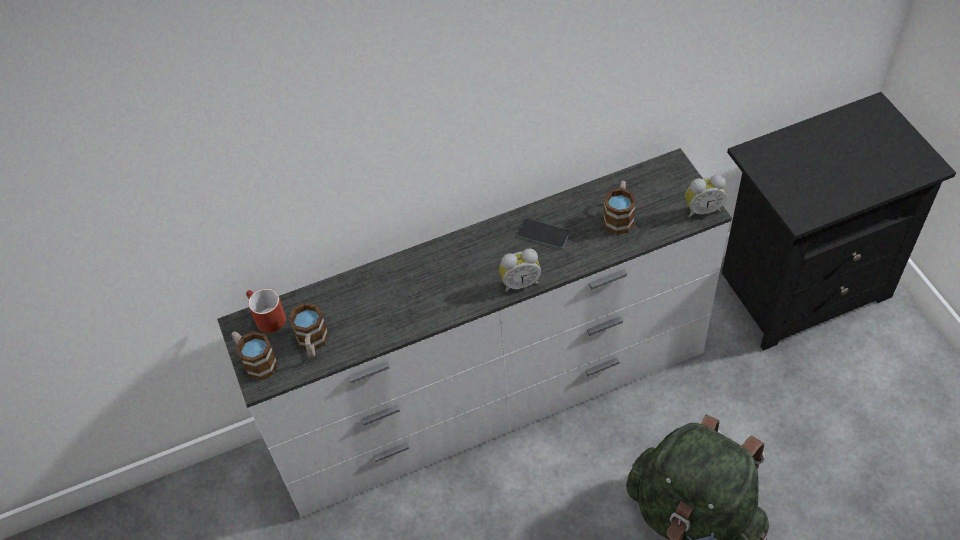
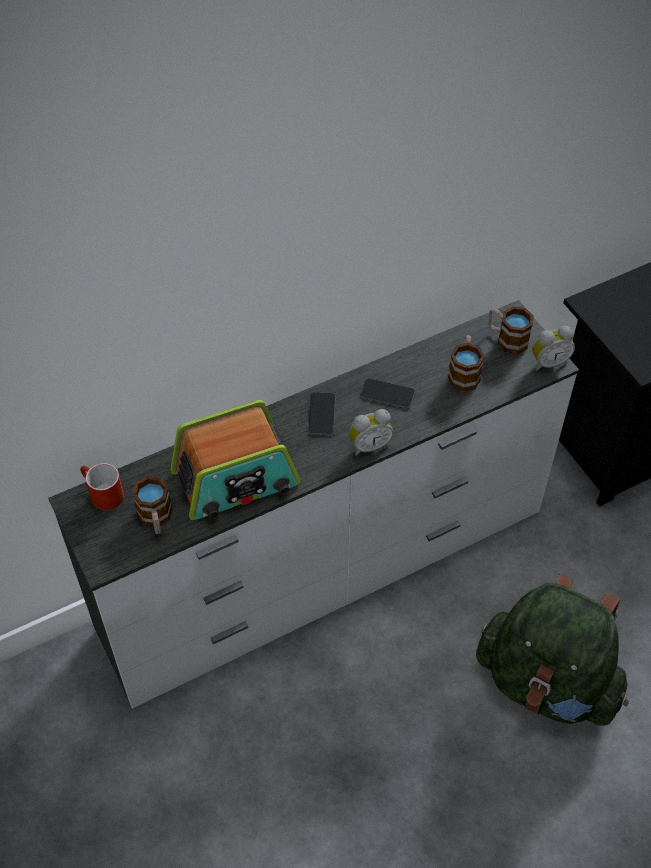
camera: 10 degrees left, 0 degrees up
(256, 361) = (96, 541): mug -> mug (506, 339)
(391, 309) = (236, 479): none -> radio
(478, 251) = (322, 414): none -> phone

